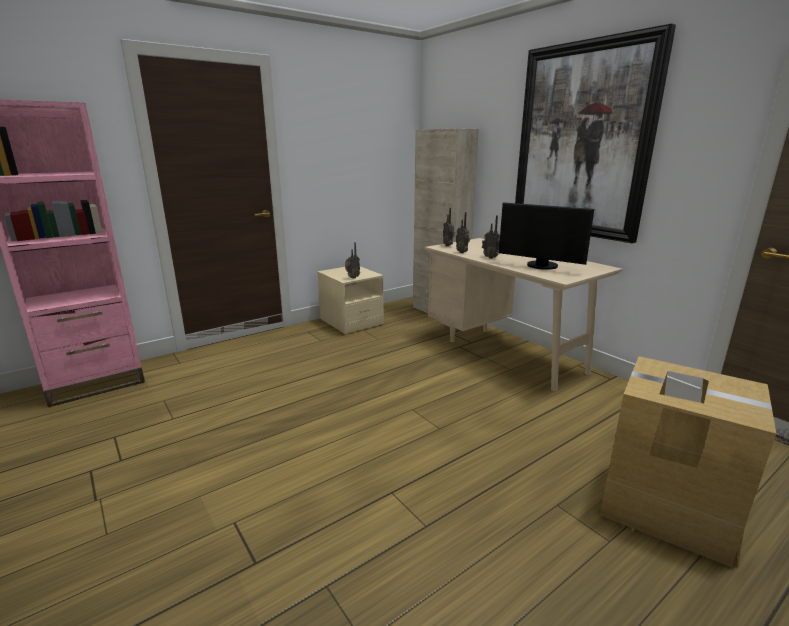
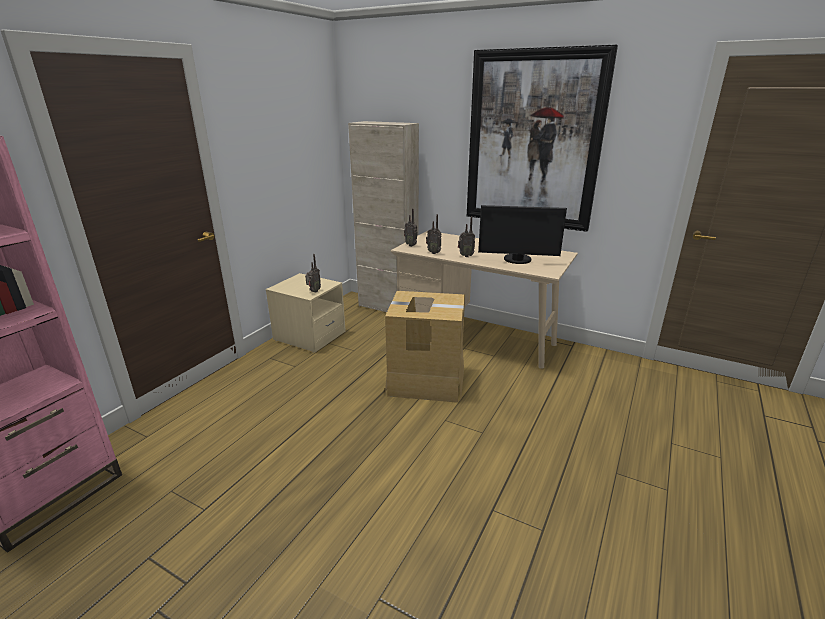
camera: 25 degrees left, 5 degrees up
(665, 506) = (679, 447): cardboard box -> cardboard box (425, 381)

